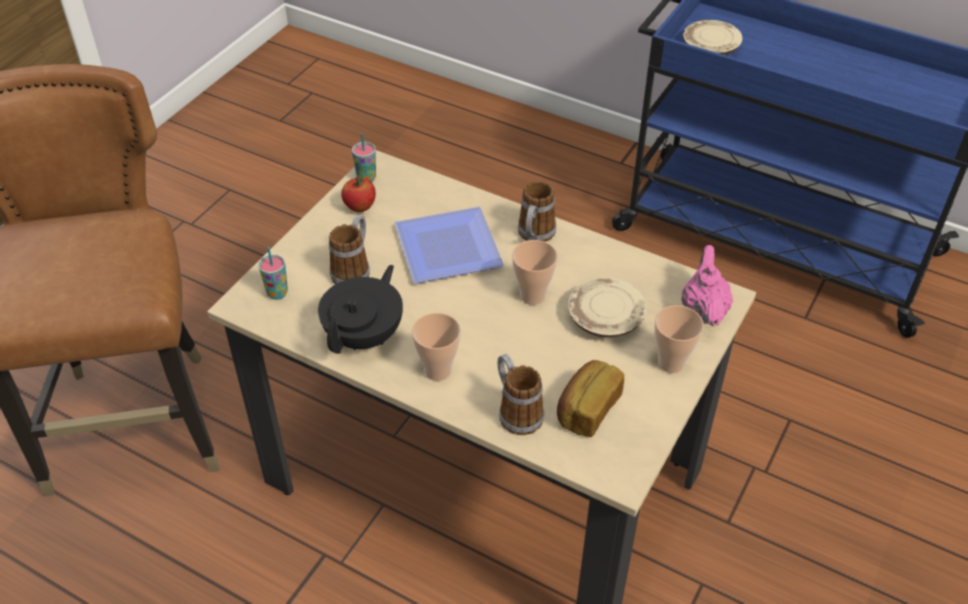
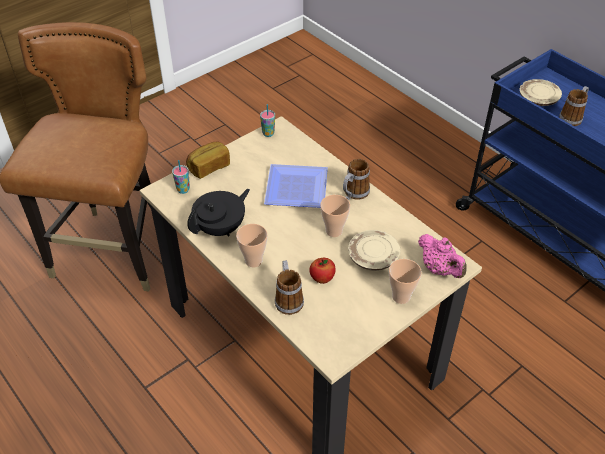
camera: 20 degrees right, 0 degrees up
(354, 269) = (234, 187): mug -> mug (572, 117)
(360, 207) = (256, 150): apple -> apple (322, 278)
(587, 409) = (332, 309): bread -> bread (208, 167)
(703, 310) = (439, 269): pink teapot -> pink teapot turned 120 degrees clockwise

